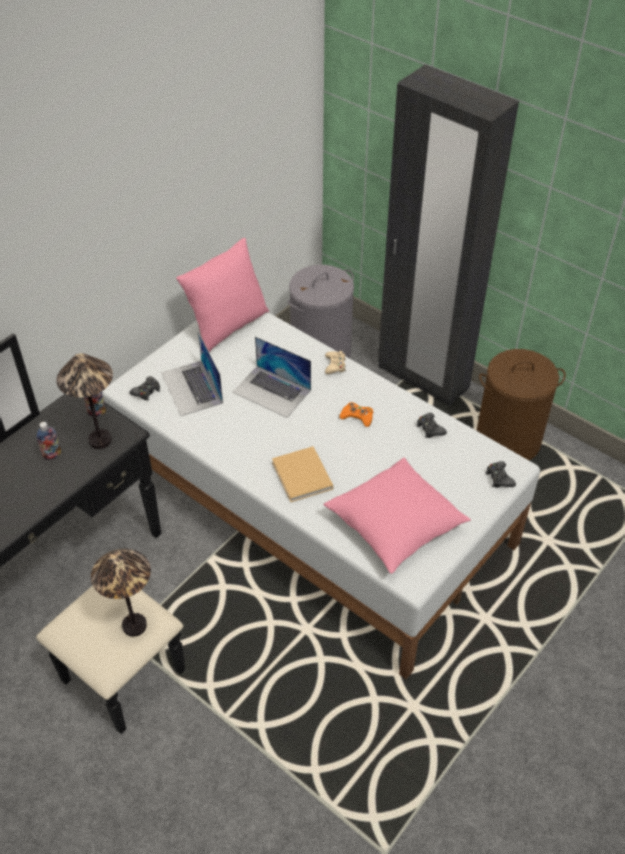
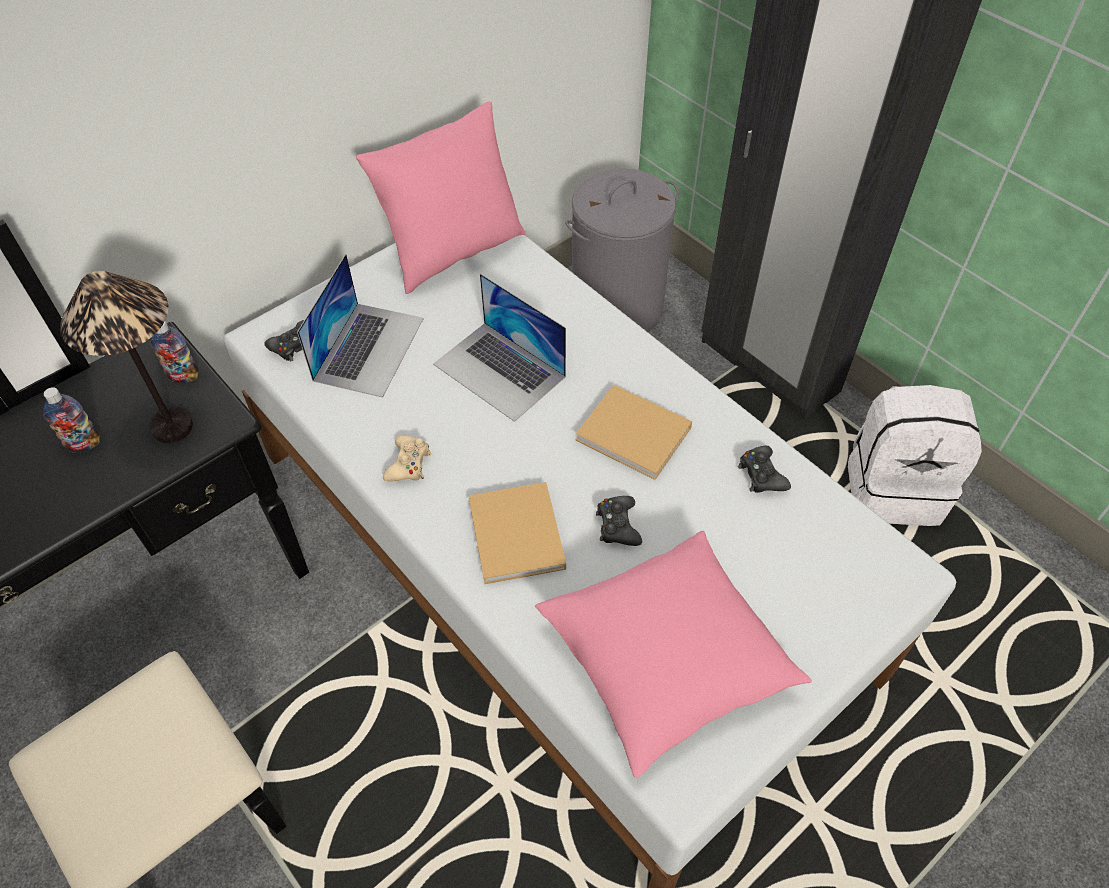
camera: 10 degrees right, 5 degrees up
(134, 626) = (169, 776): table lamp -> none
(192, 388) = (369, 348): laptop -> laptop turned 150 degrees counterclockwise
(335, 365) = (615, 338): beige game controller -> beige game controller (408, 464)
(357, 416) = (636, 435): orange game controller -> beige book
(499, 478) = (877, 591): black game controller -> black game controller (618, 525)
(508, 440) = (893, 488): brown laundry basket -> white backpack

